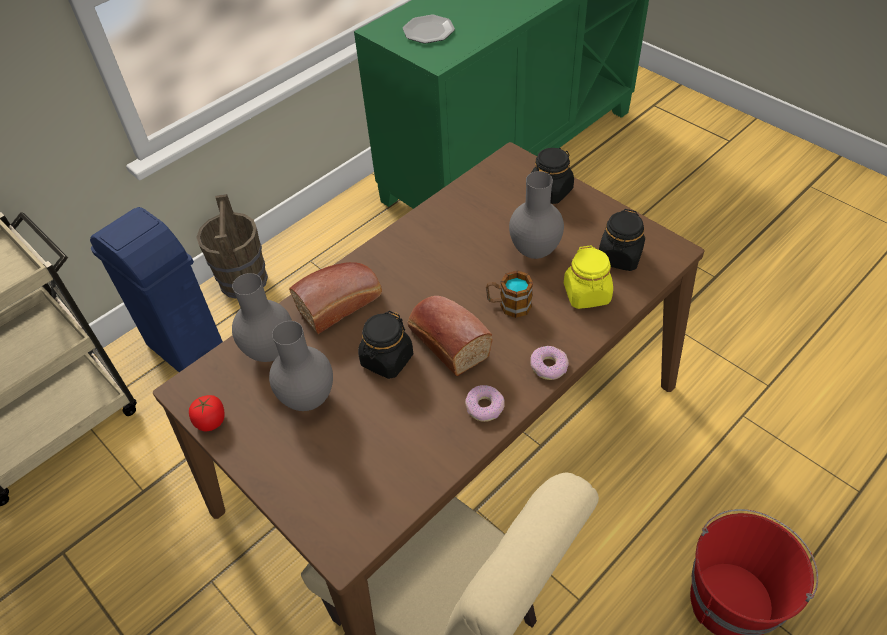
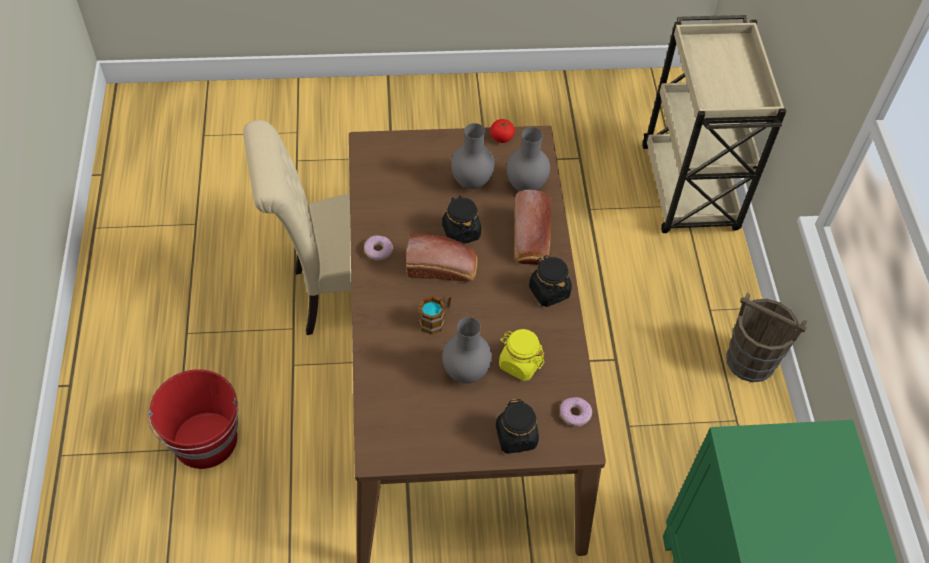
camera: 125 degrees right, 5 degrees up
(187, 349) = (700, 288): blue trash can -> none
(428, 31) = (798, 476): plate -> none
(549, 366) = (369, 301): donut -> donut (575, 414)
(587, 294) = (397, 368): yellow jar -> yellow jar (520, 363)
(619, 257) = (406, 417): black jar -> black jar (549, 291)

